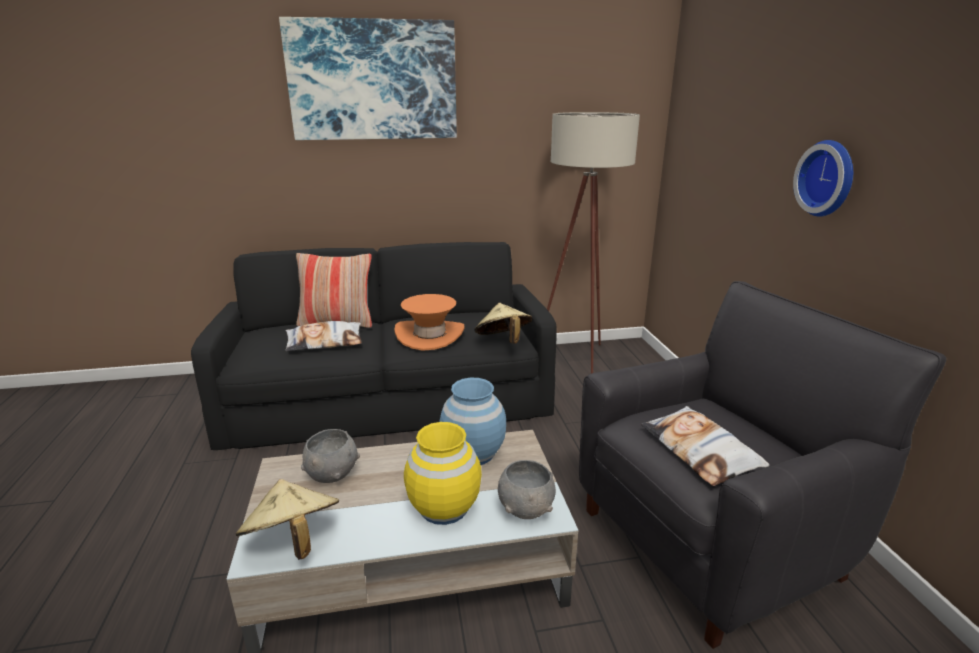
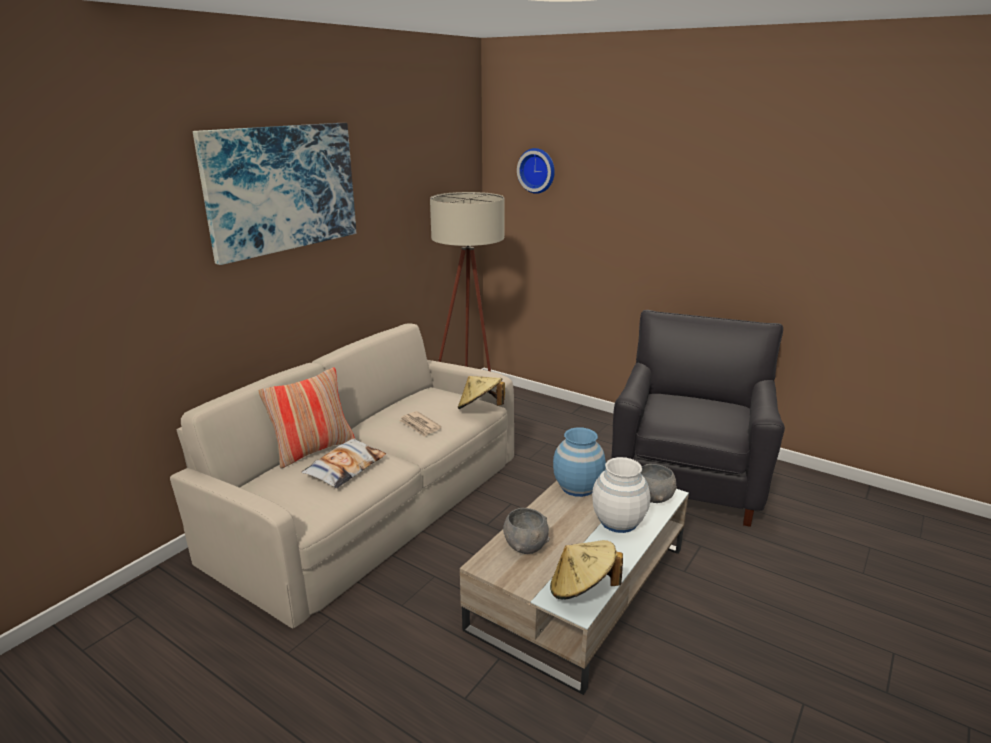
camera: 45 degrees left, 0 degrees up
(390, 394) = (371, 502): black sofa -> beige sofa
(430, 335) = (420, 426): orange hat -> newspaper
(444, 507) = (619, 521): yellow vase -> white vase
(699, 451) = (702, 420): pillow -> none
(828, 178) = (669, 233): wall clock -> wall clock (537, 170)

